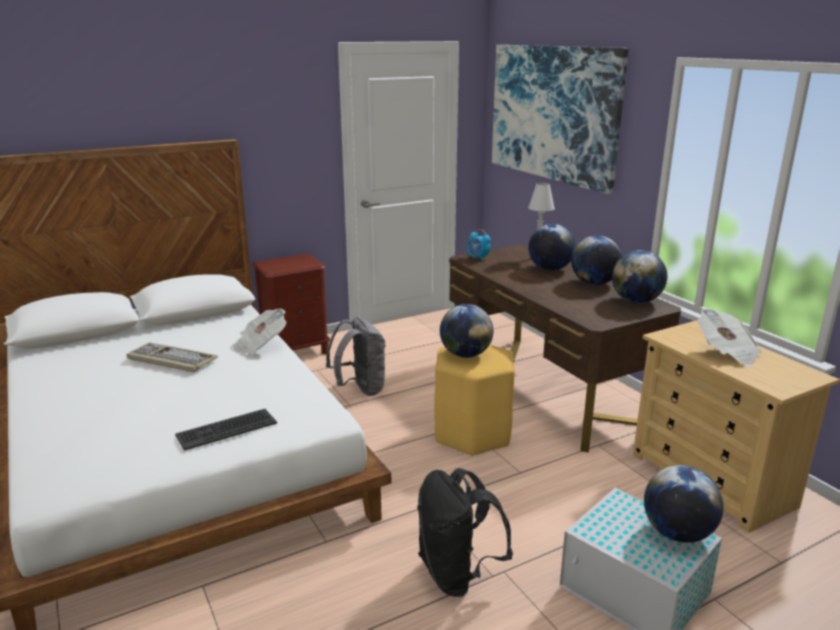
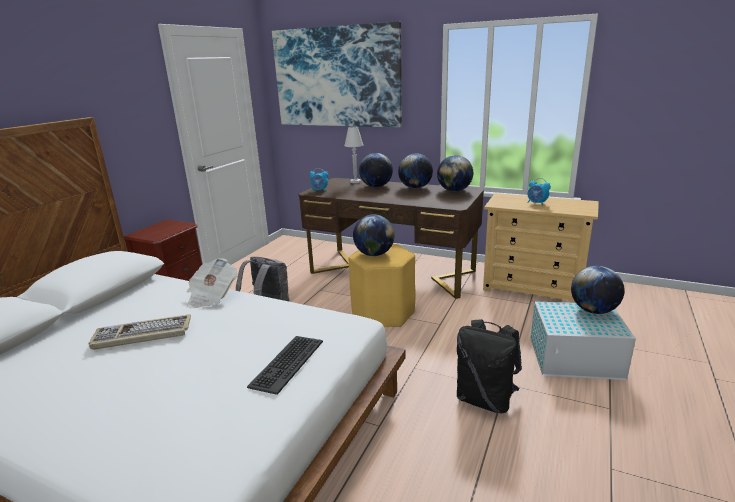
camera: 35 degrees left, 0 degrees up
(726, 353) = (537, 203): newspaper -> alarm clock

